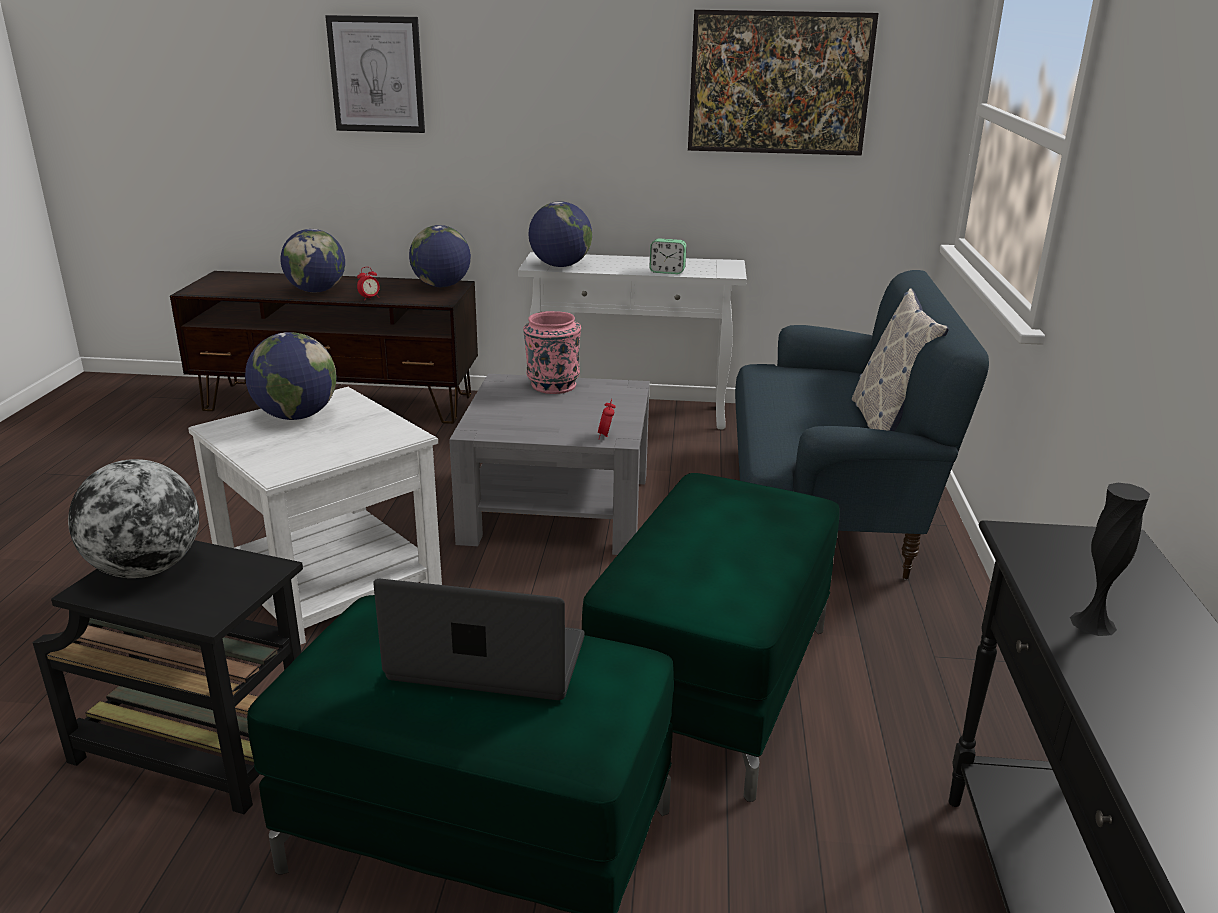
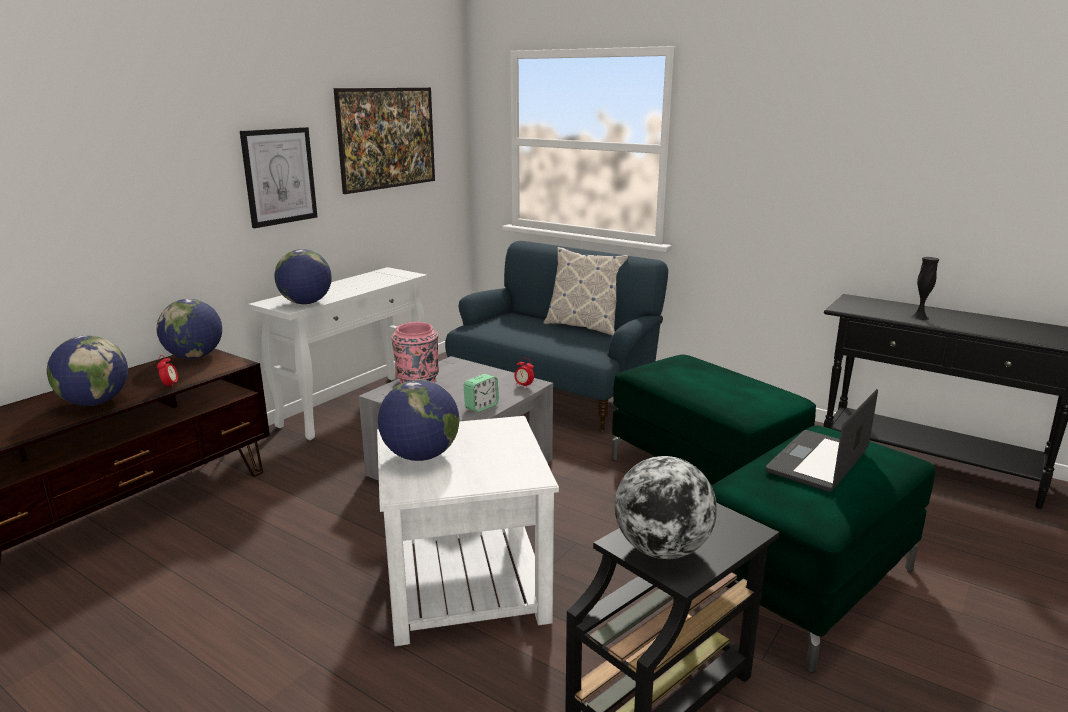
camera: 60 degrees left, 5 degrees down
(376, 74) = (78, 163): picture -> picture (279, 176)
(667, 271) = (377, 285): alarm clock -> alarm clock (481, 406)

